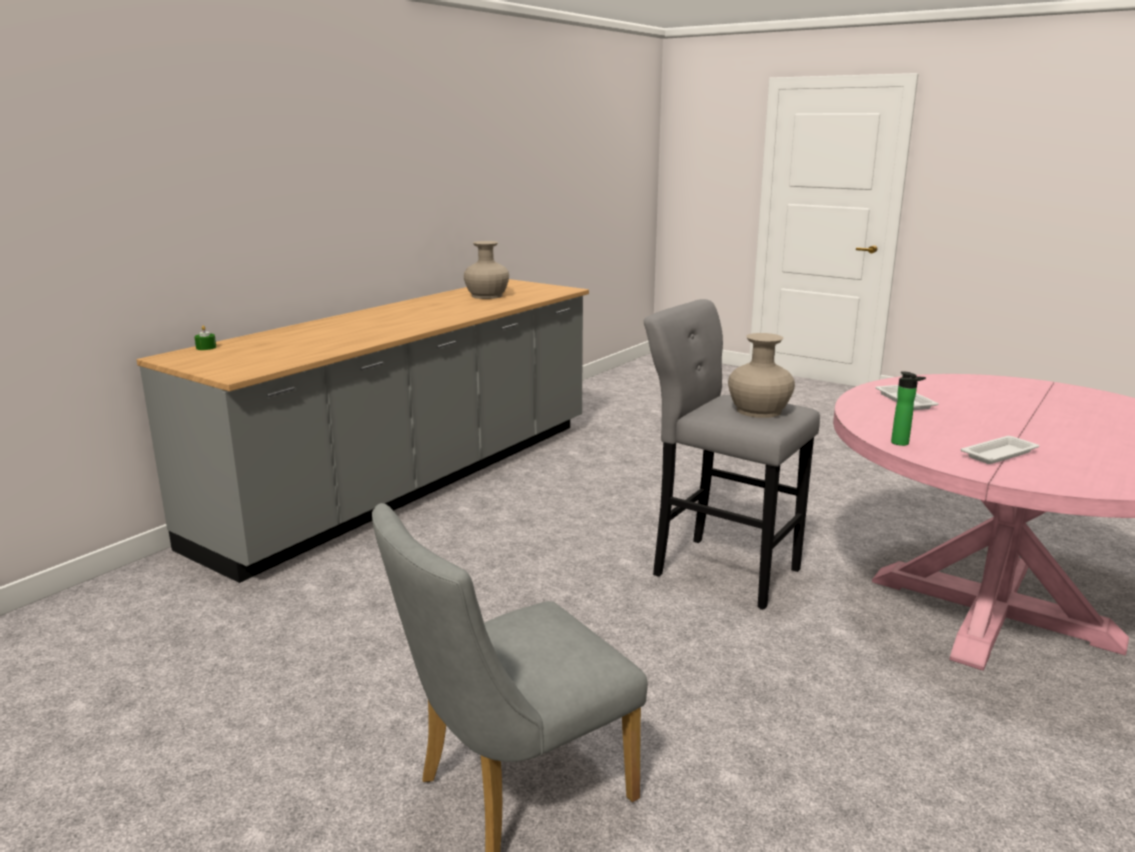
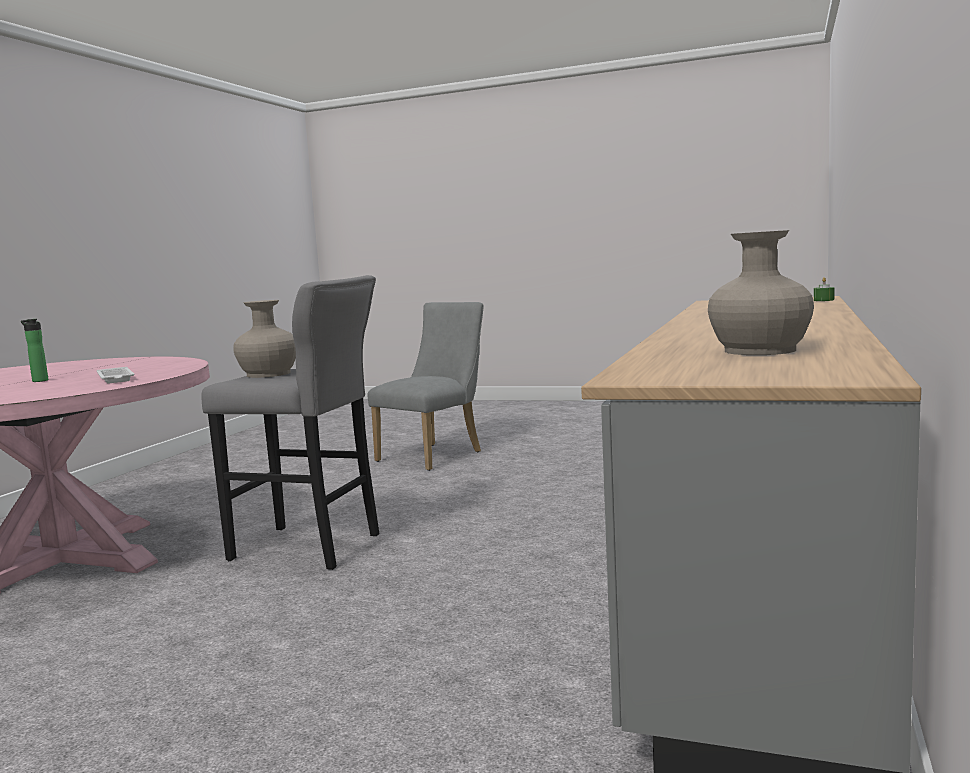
camera: 165 degrees right, 10 degrees down
(902, 443) = (177, 361): bottle -> bottle (39, 381)
(1000, 454) = (112, 364): white tray -> none

